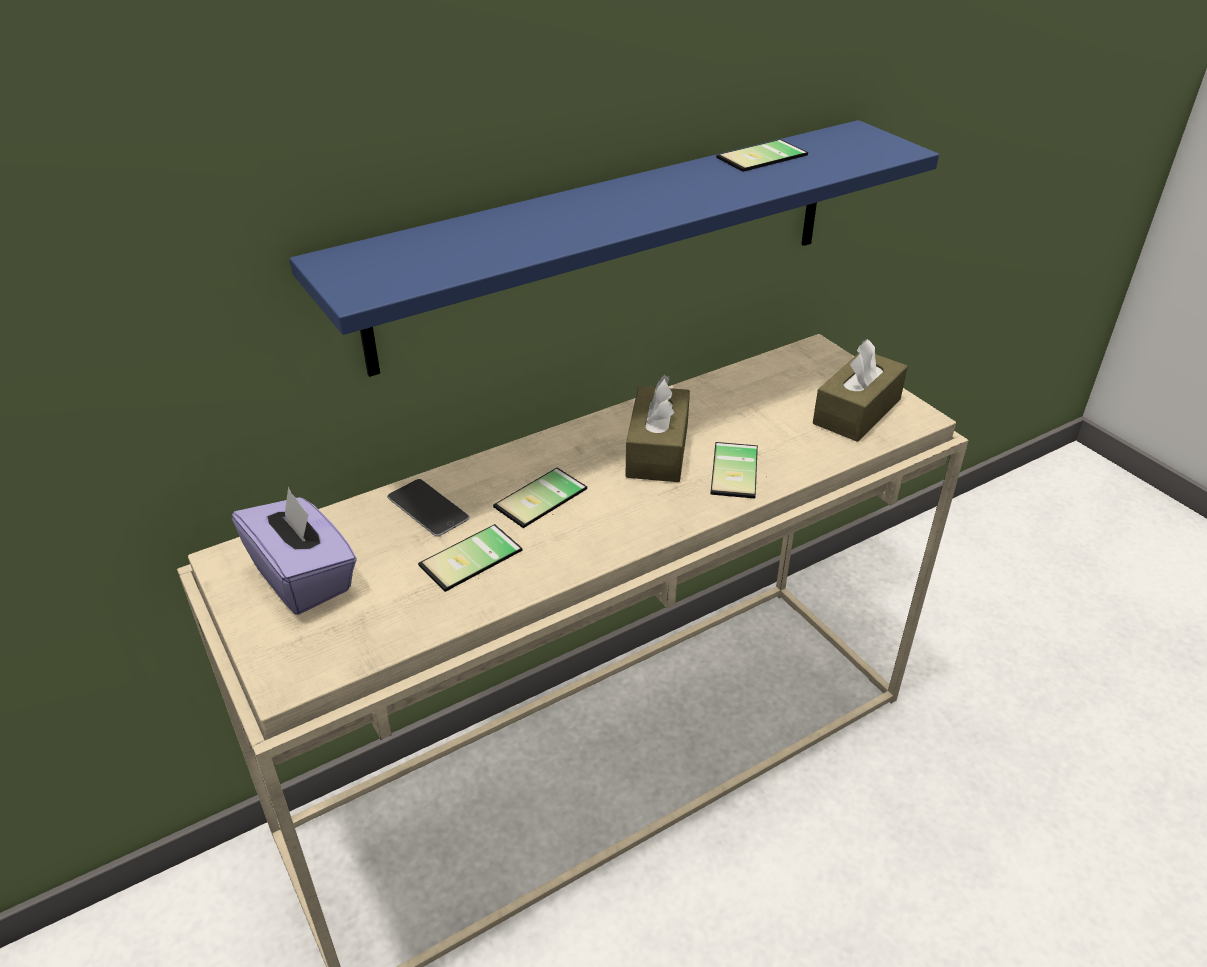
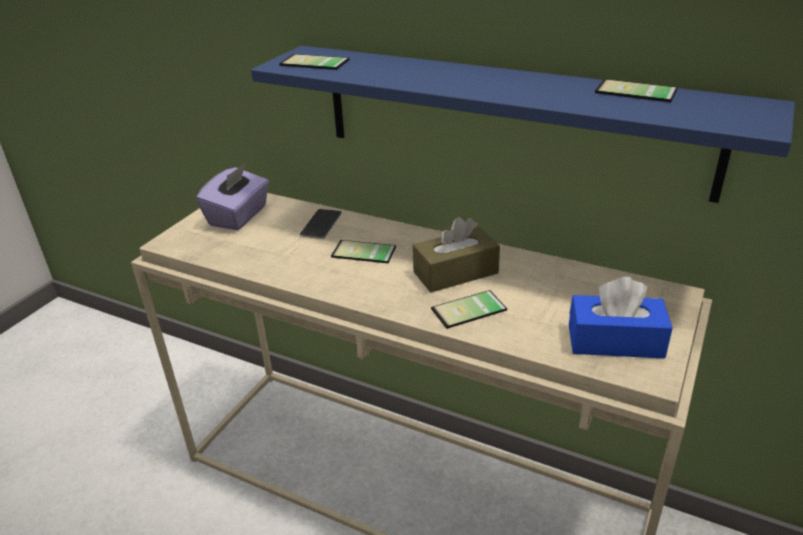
camera: 60 degrees right, 5 degrees down
(473, 560) = (290, 254): phone -> phone (313, 63)
(857, 411) = (615, 341): brown tissue box -> blue tissue box

